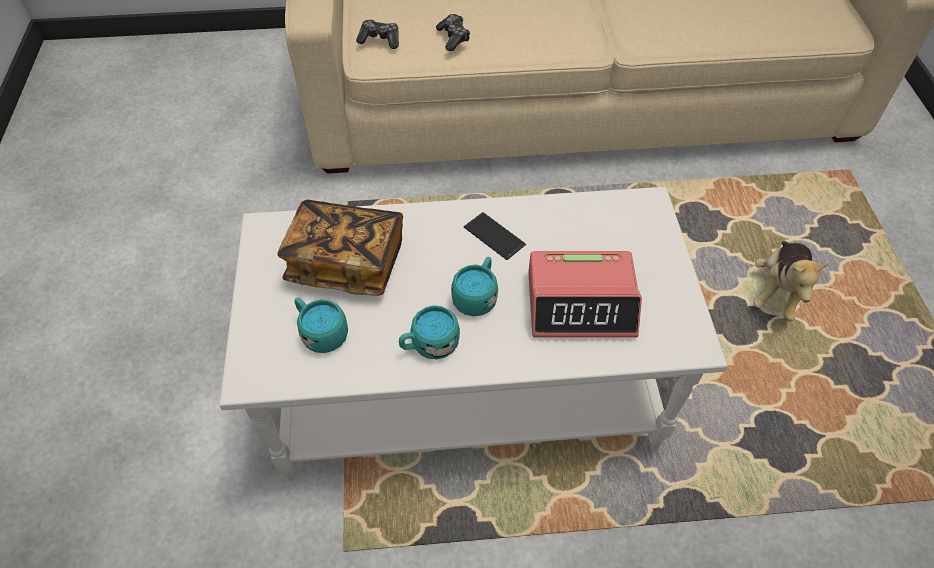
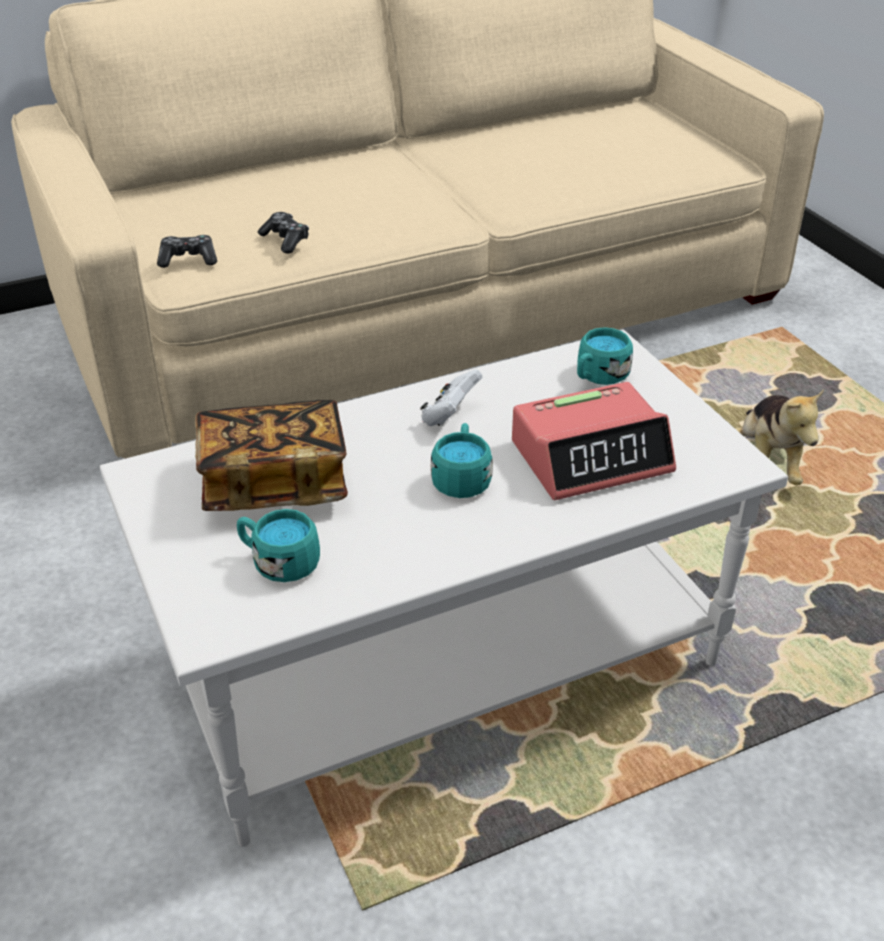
camera: 20 degrees left, 15 degrees down
(429, 344) = (429, 540): turquoise mug -> turquoise mug (598, 376)
(494, 236) = (449, 416): phone -> white game controller

